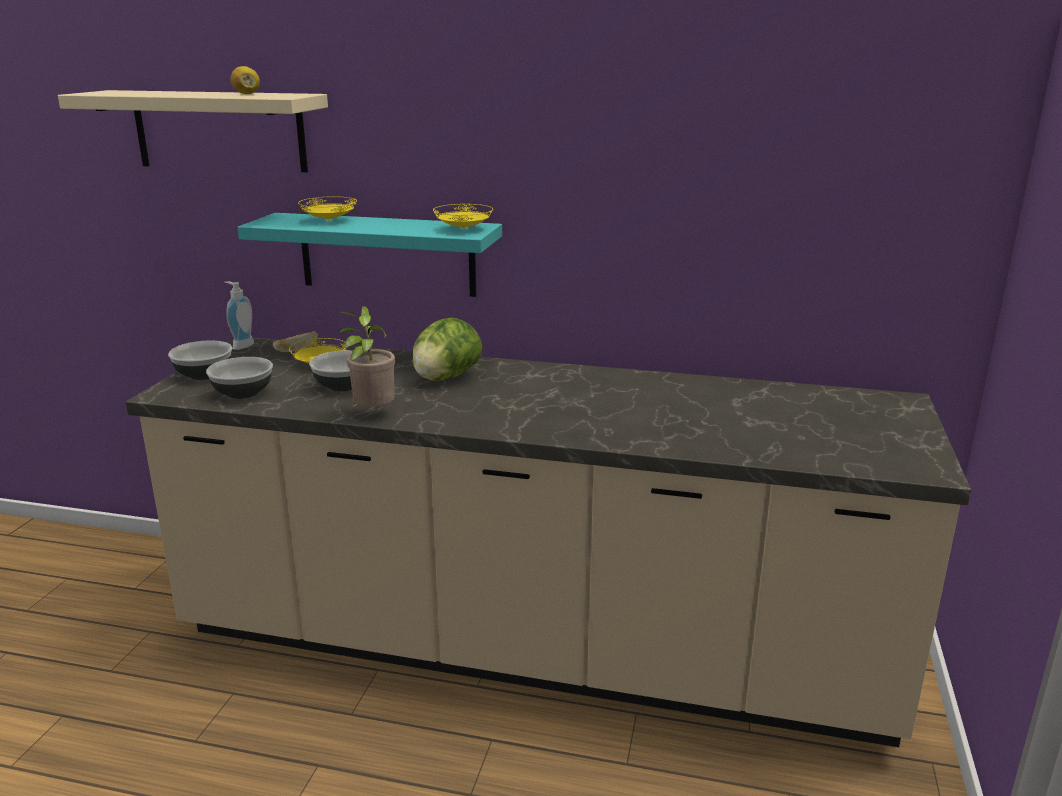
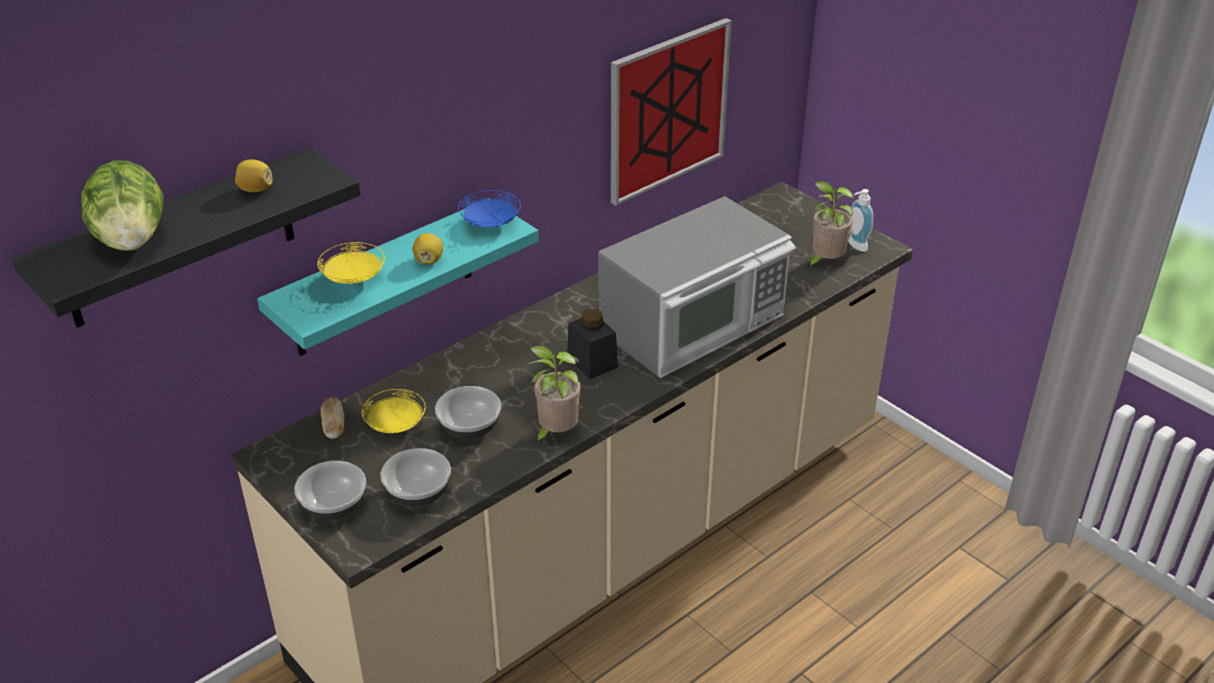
camera: 55 degrees left, 15 degrees up
(219, 131) = (180, 240): beige shelf -> black shelf
(241, 345) = (269, 459): soap dispenser -> soap dispenser (855, 246)
(383, 228) = (429, 260): none -> lemon
(446, 378) = (517, 366): lettuce -> lettuce (132, 240)
(463, 229) = (490, 224): yellow plate -> blue plate
(490, 400) = (592, 362): none -> black jar
(614, 421) = (694, 324): none -> microwave
(745, 222) = (668, 110): none -> picture
(835, 449) = (824, 262): none -> potted plant

